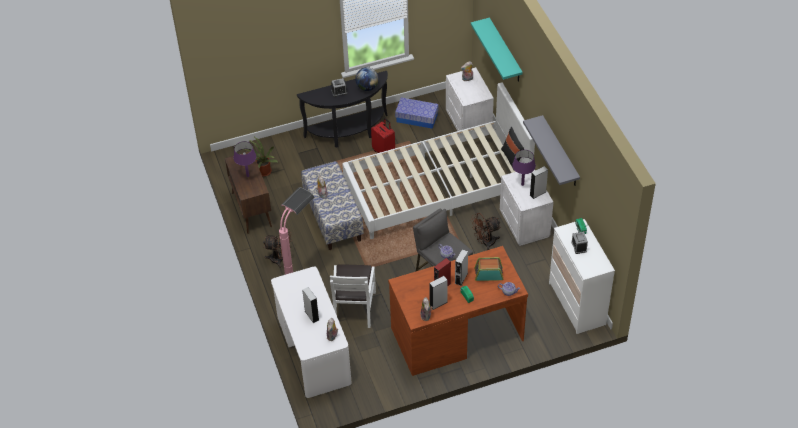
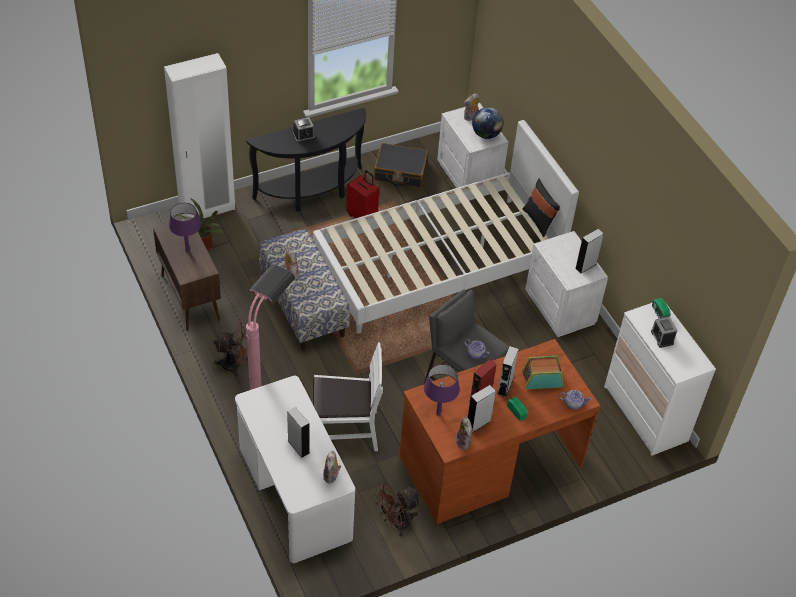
camera: 10 degrees left, 0 degrees up
(269, 145) = (207, 210): none -> white wardrobe
(354, 308) = (345, 430): white chair -> white chair turned 90 degrees counterclockwise
(367, 87) = (341, 129): globe -> globe (486, 134)
(417, 118) = (400, 171): storage box -> black suitcase
(485, 242) = (511, 334): brown fan -> brown fan (396, 523)
(505, 51) = (532, 76): turquoise shelf -> none
(522, 184) = (563, 255): purple table lamp -> purple table lamp (438, 414)
(560, 152) = (624, 209): grey shelf -> none

